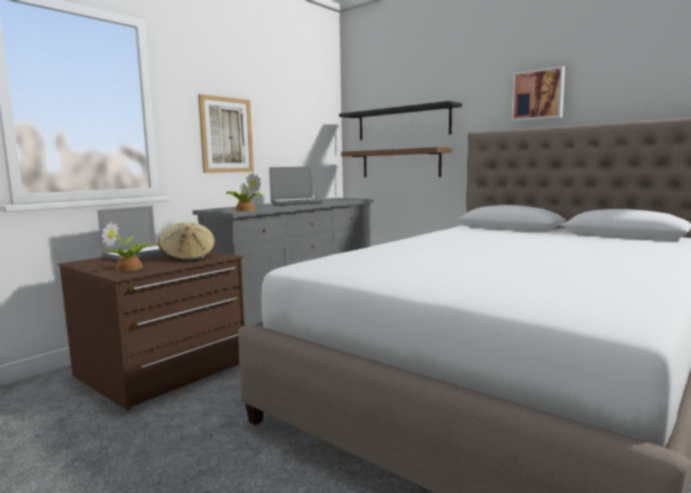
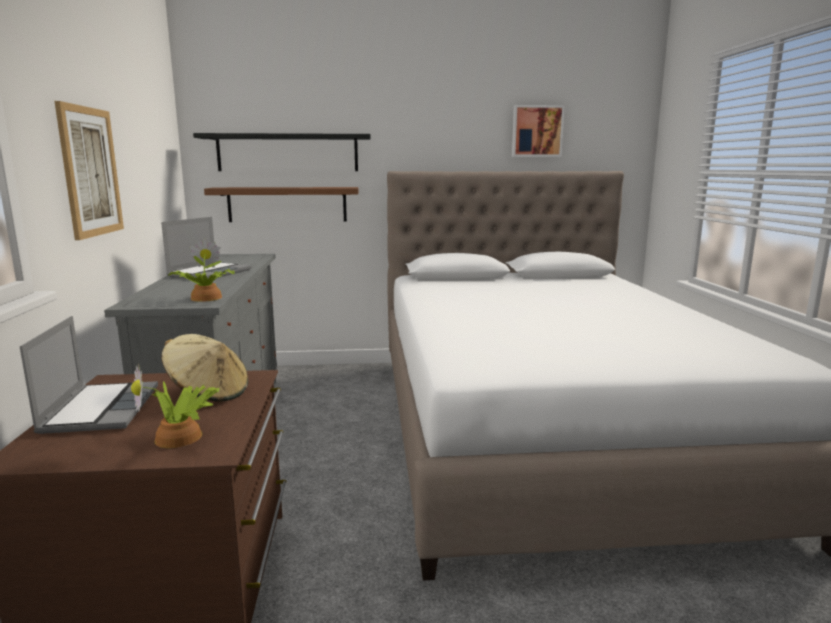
camera: 45 degrees left, 5 degrees up
(538, 95) = (455, 136): picture -> picture (537, 131)

